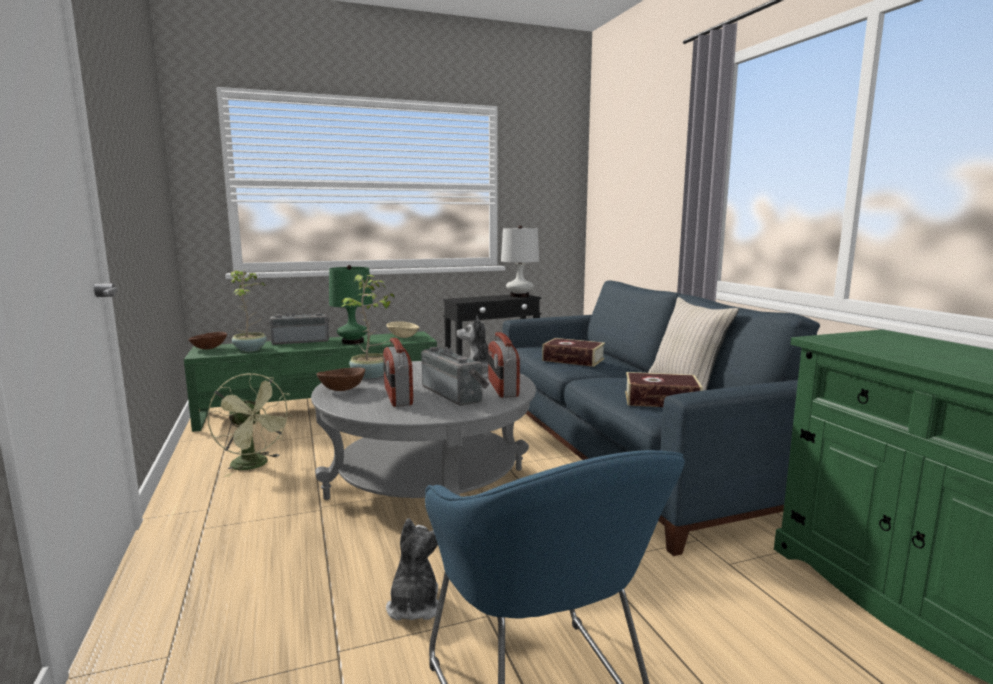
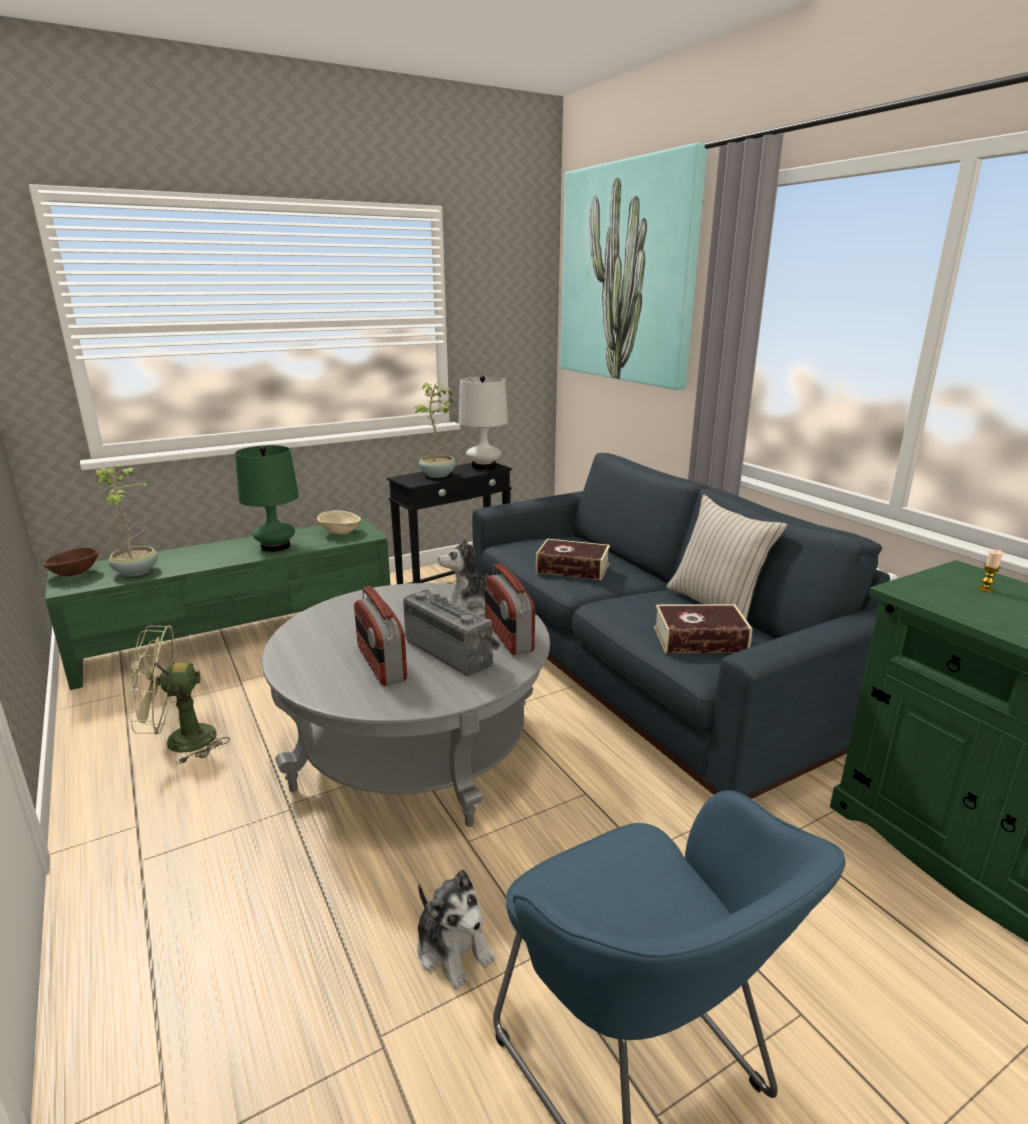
camera: 10 degrees left, 10 degrees up
(255, 465) = (179, 742): green fan -> green fan turned 135 degrees clockwise
(300, 341) = (202, 549): radio -> none
(342, 390) = (302, 657): brown bowl -> none
(372, 375) = (331, 622): potted plant -> potted plant (438, 475)
(414, 605) = (453, 949): plush toy -> plush toy turned 150 degrees clockwise
(634, 149) = (627, 274): none -> picture
(898, 341) = (985, 589): none -> candle

